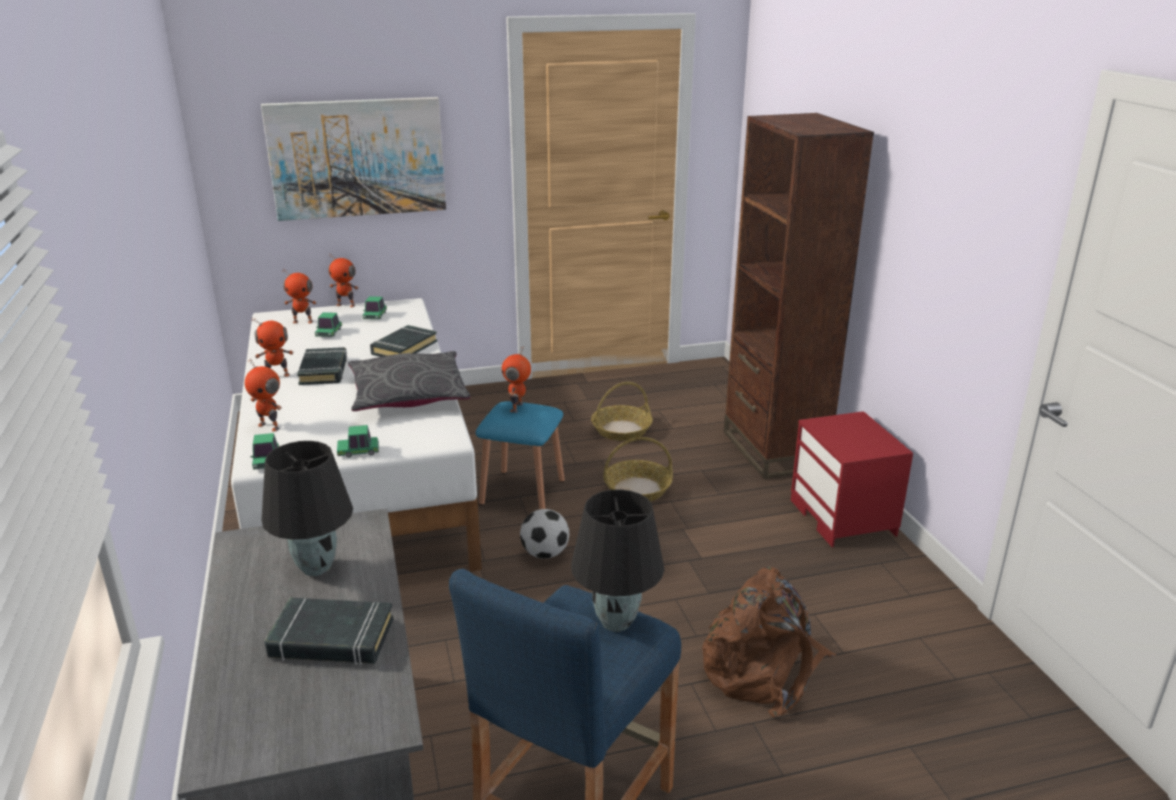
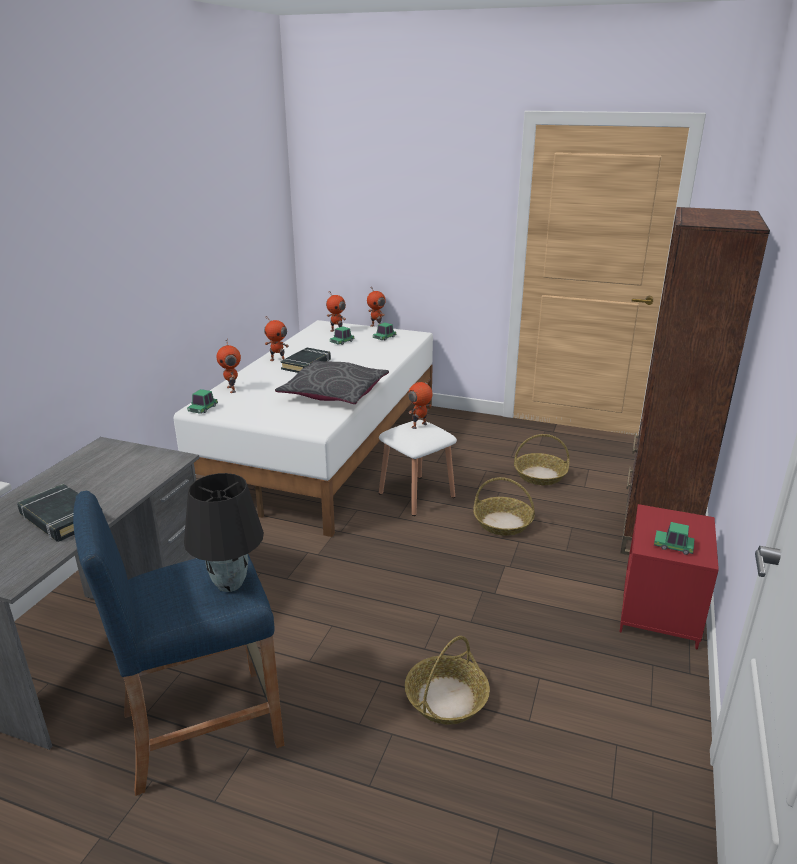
camera: 35 degrees right, 0 degrees up
(316, 567) = (114, 474): black table lamp -> none
(357, 158) = (398, 217): picture -> none
(358, 451) = (257, 419): toy car -> toy car (673, 546)
(404, 348) = (373, 362): black book -> none
(522, 492) = (416, 495): blue stool -> white stool
(545, 553) = (384, 543): football -> none
(763, 669) = (446, 699): brown backpack -> basket

